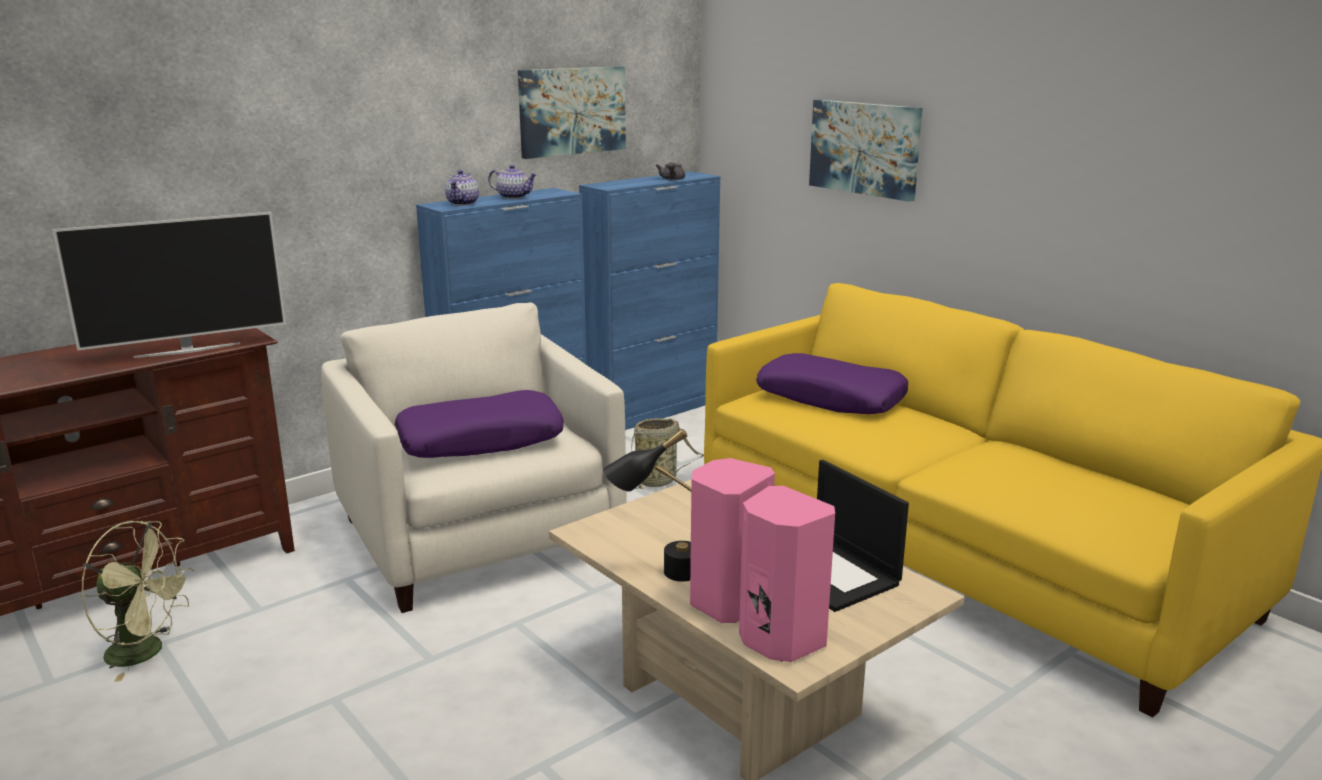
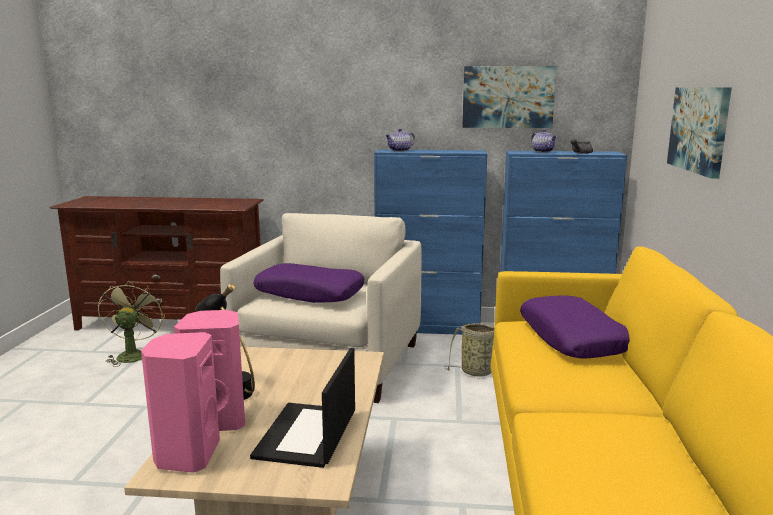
camera: 45 degrees right, 5 degrees down
(146, 652) = (133, 354): green fan -> green fan turned 150 degrees counterclockwise
(187, 350) = (205, 206): television -> none
(514, 197) = (440, 151): teapot -> teapot (543, 151)

